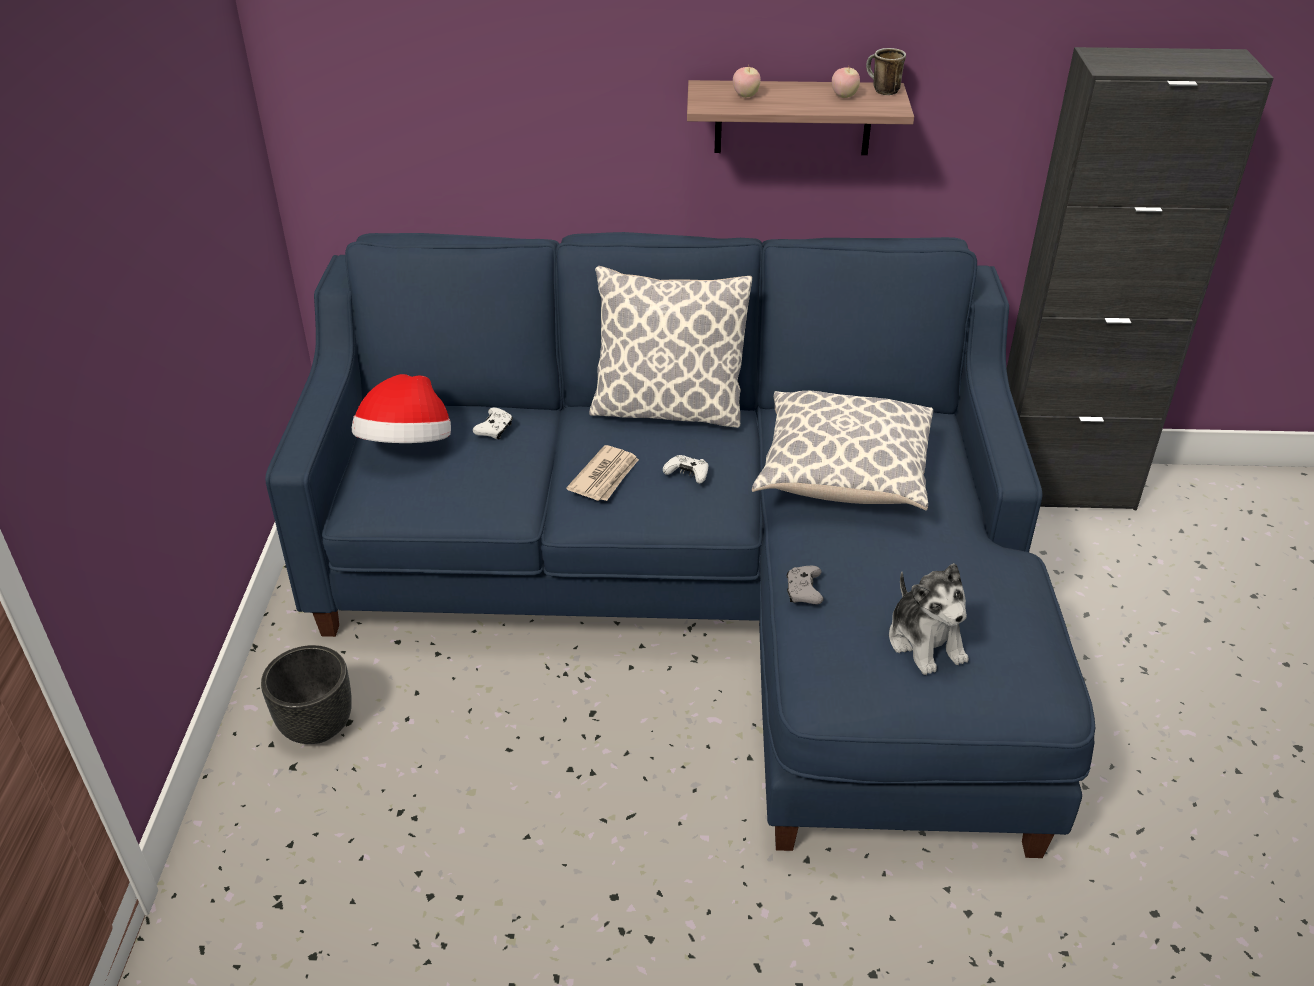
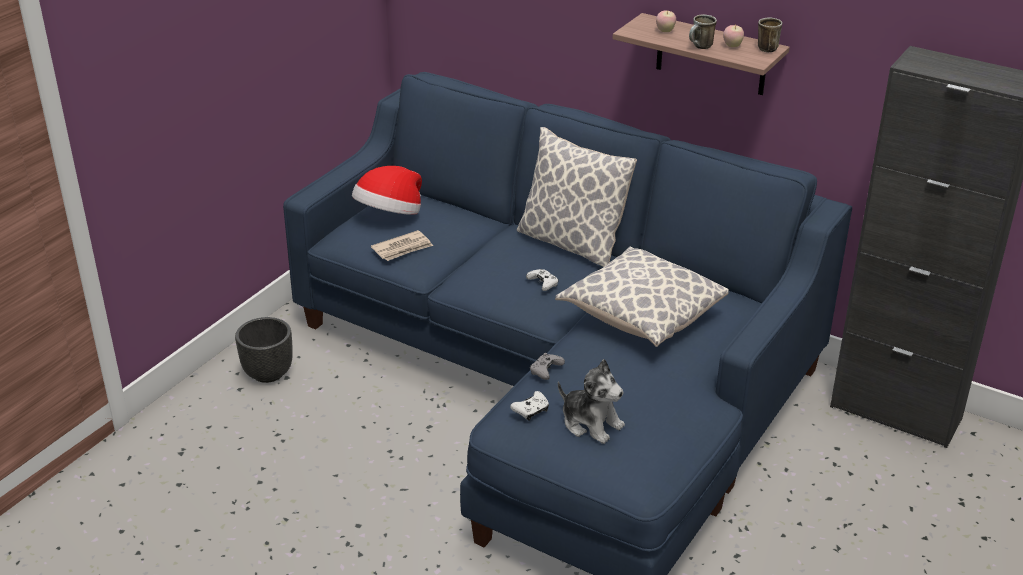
camera: 30 degrees right, 5 degrees down
(494, 430) = (450, 221): white game controller -> white game controller (531, 411)
(605, 476) = (491, 269): newspaper -> newspaper (403, 248)
(811, 106) = (700, 47): none -> mug
(925, 642) = (591, 423): plush toy -> plush toy turned 60 degrees counterclockwise

